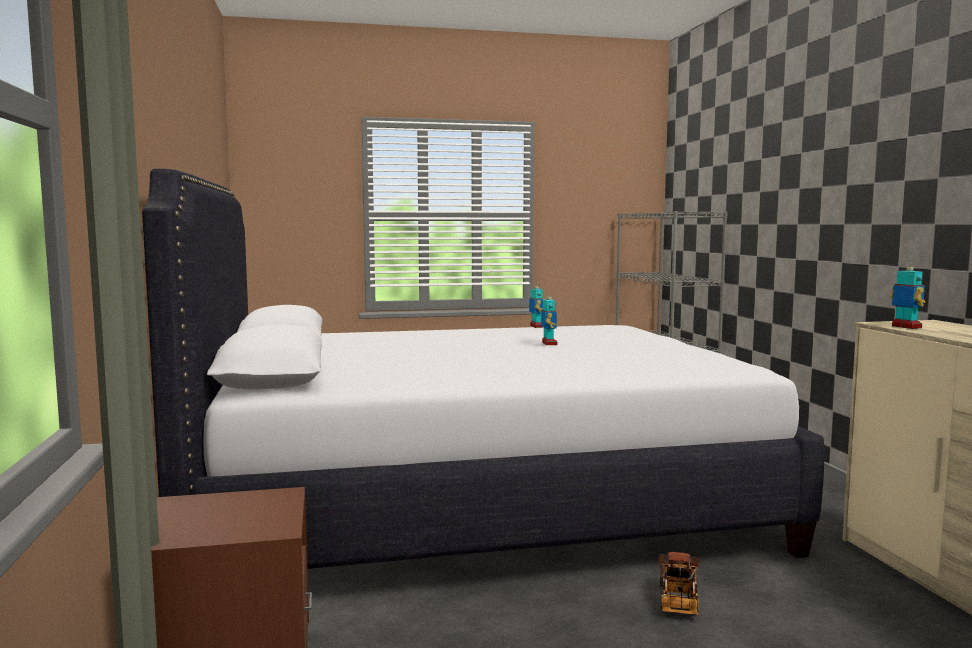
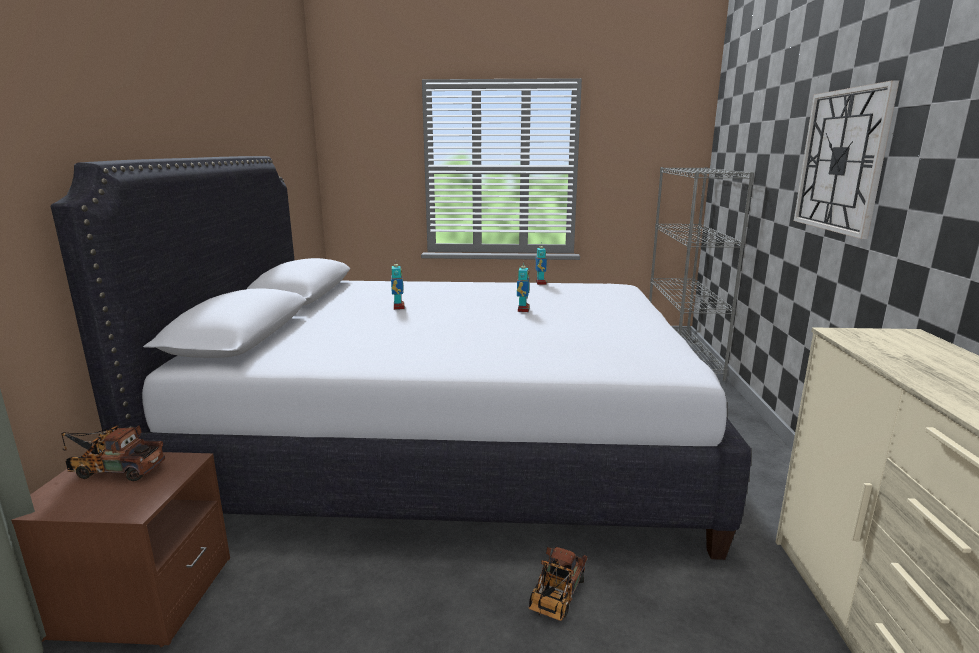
camera: 15 degrees right, 10 degrees up
(205, 507) = (113, 470): none -> toy truck
(827, 190) = (841, 161): none -> wall clock
(906, 327) = (864, 344): toy robot -> toy robot (398, 307)

